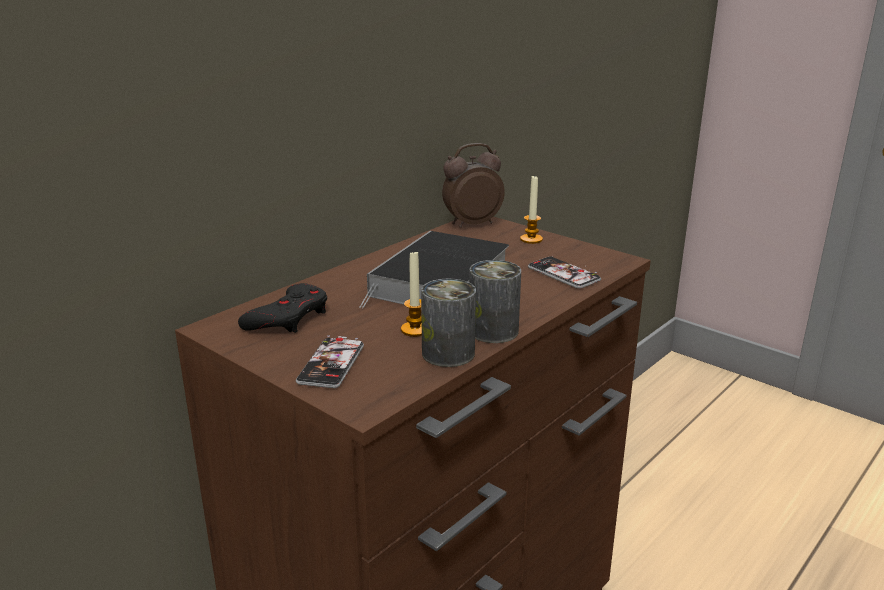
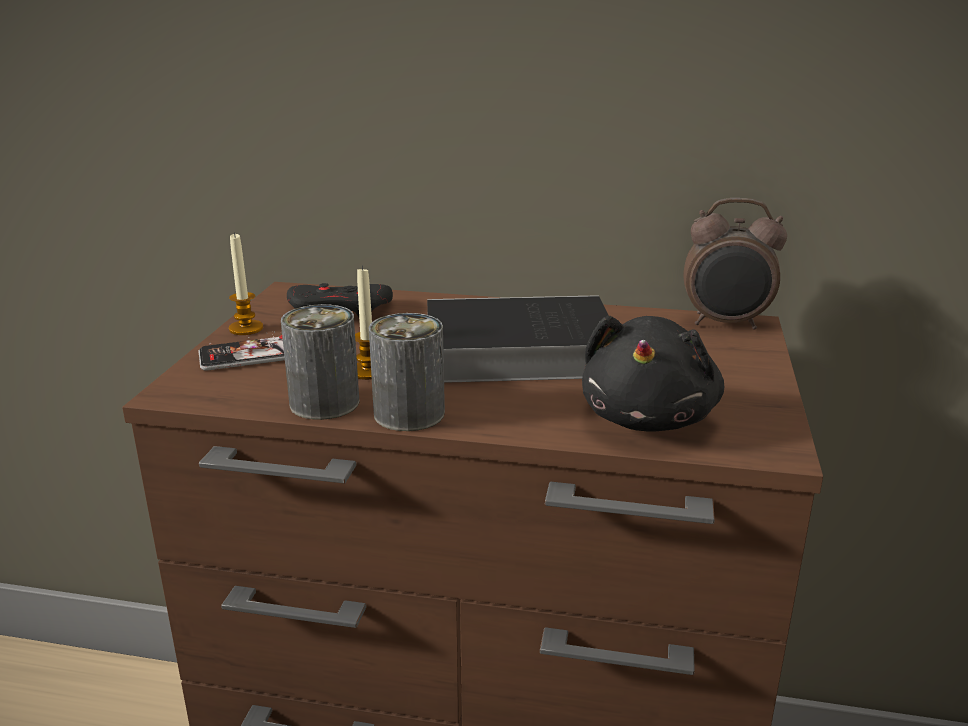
camera: 60 degrees right, 0 degrees up
(471, 224) = (726, 324): alarm clock -> alarm clock turned 150 degrees clockwise
(531, 239) = (739, 370): candle -> candle (246, 328)
(563, 274) = (649, 418): phone -> black plush toy

